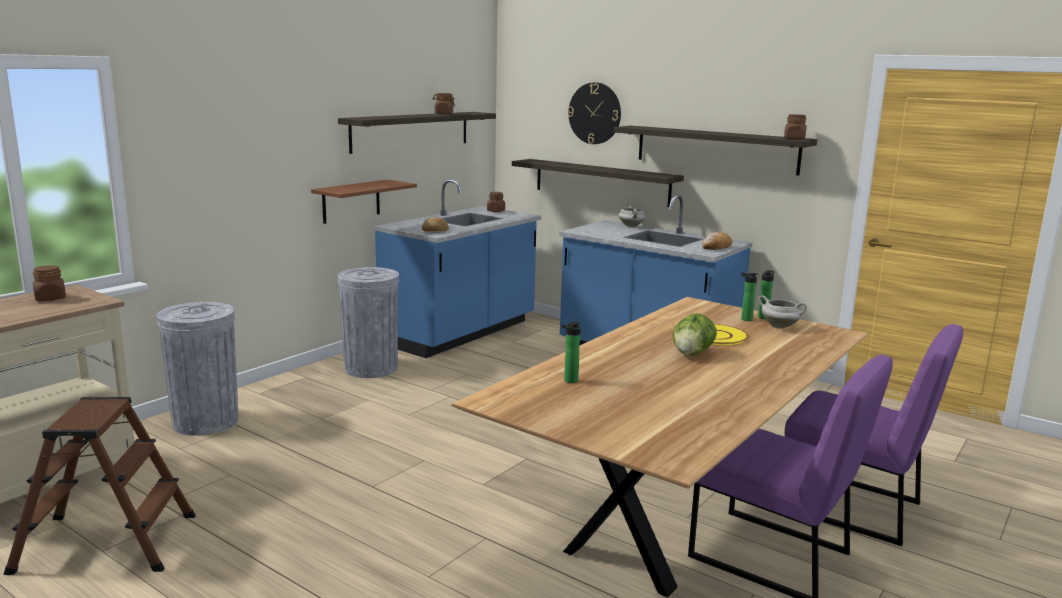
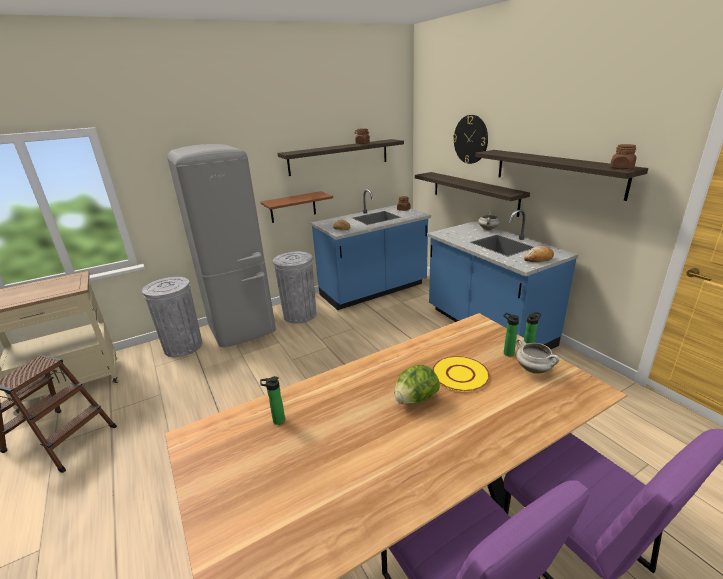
camera: 25 degrees right, 10 degrees up
(50, 298) = (58, 283): brown jar -> none
(292, 392) = (243, 329): none -> grey fridge

